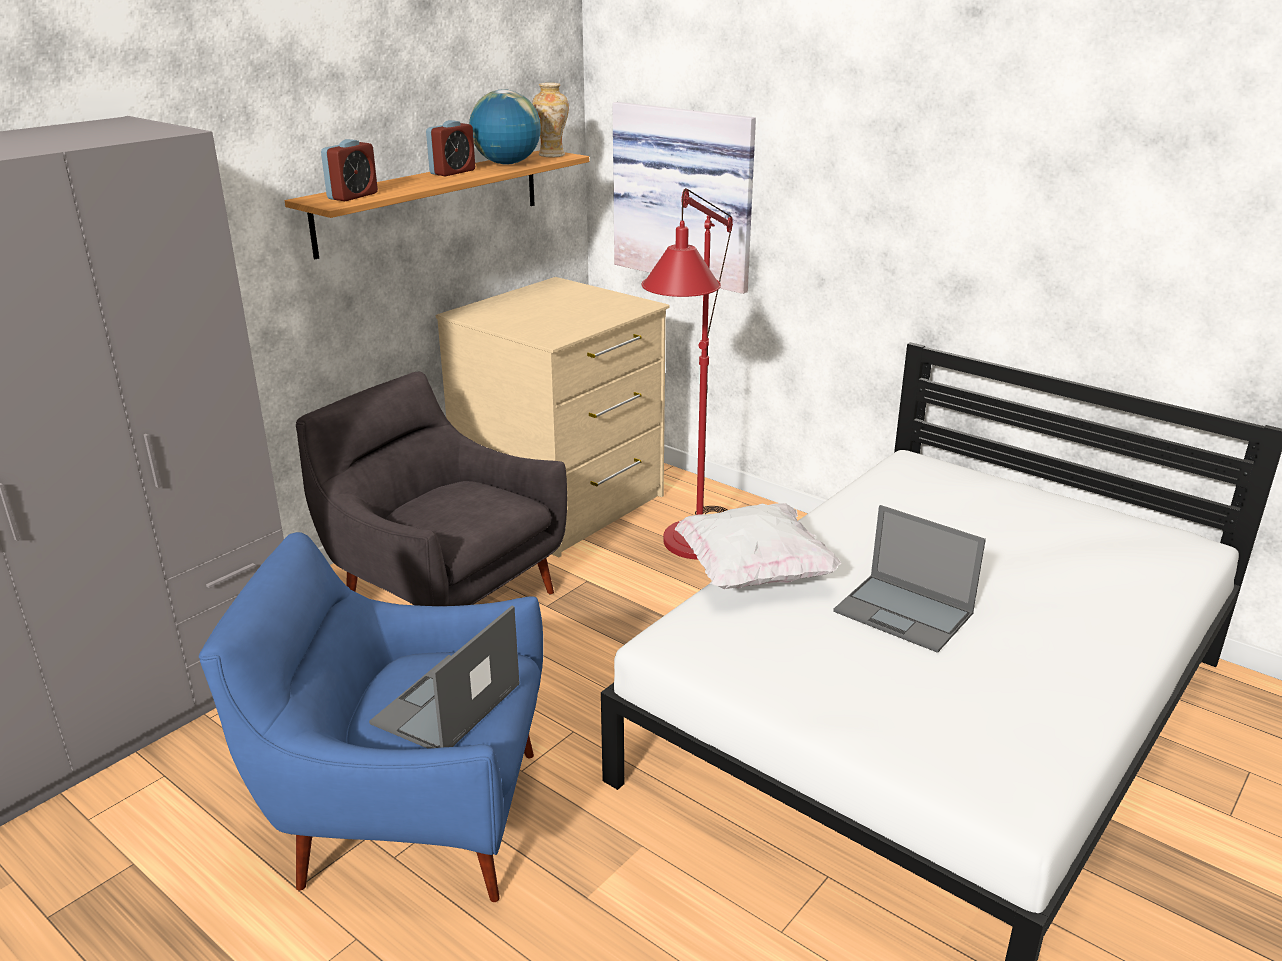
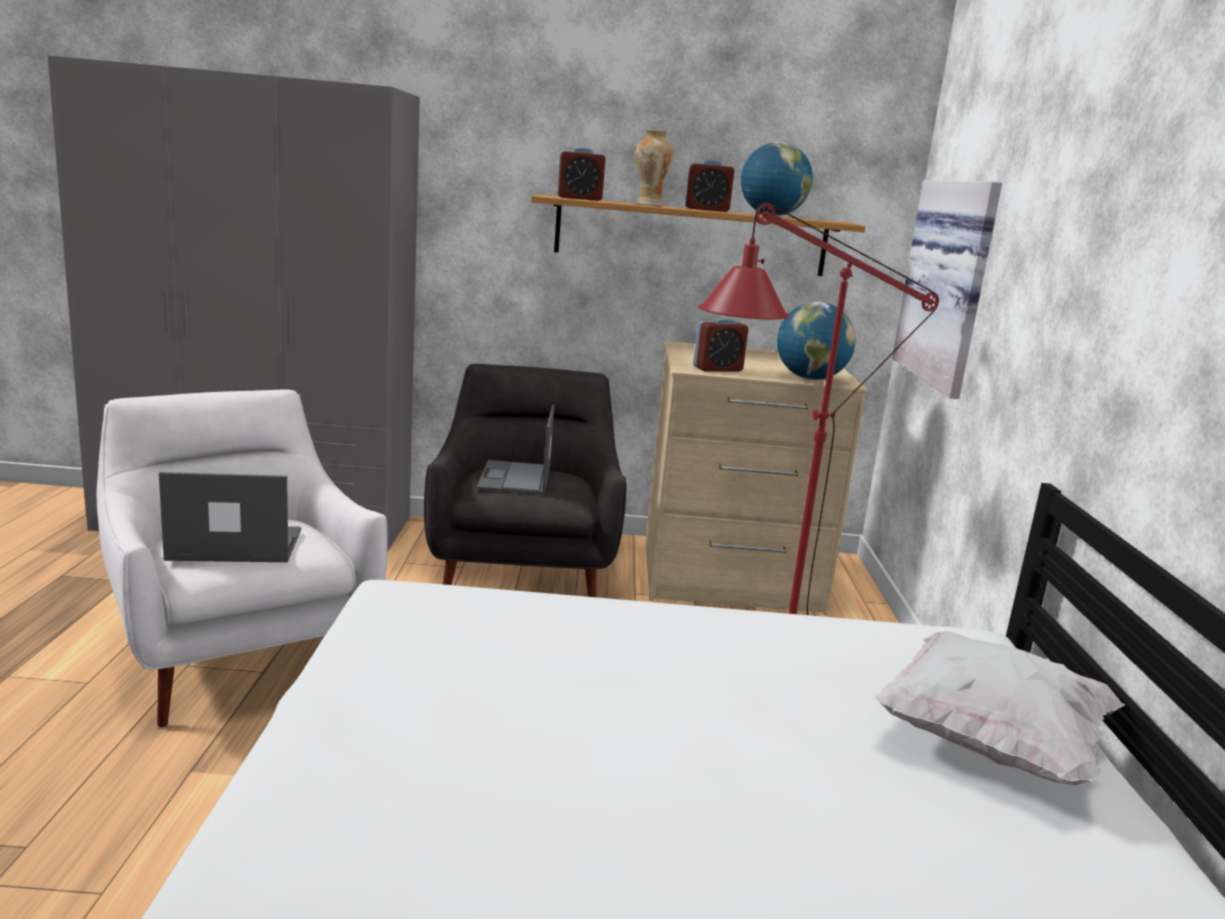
camera: 50 degrees right, 10 degrees down
(409, 816) = (239, 655): blue armchair -> white armchair
(552, 155) = (834, 221): vase -> vase (649, 205)
(562, 330) = (717, 369): none -> alarm clock
(623, 310) = (810, 378): none -> globe
(753, 573) = (572, 604): white pillow -> white pillow (989, 743)
(905, 613) = (603, 705): laptop -> laptop (515, 478)

